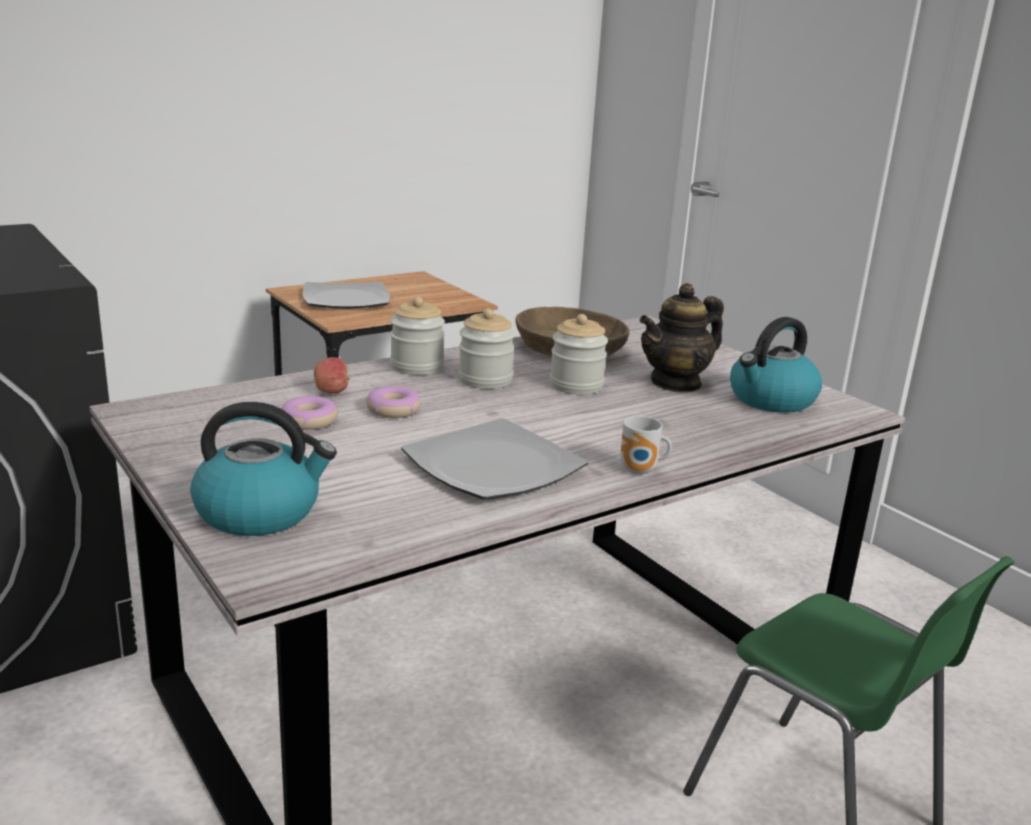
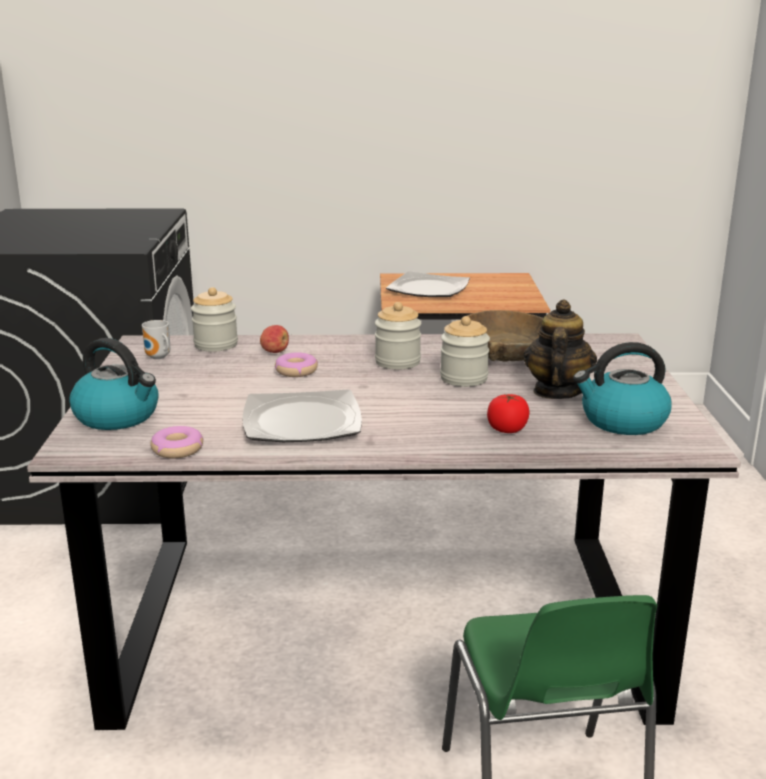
camera: 35 degrees right, 0 degrees up
(309, 421) = (231, 368): donut -> donut (177, 449)
(416, 366) = (362, 344): jar -> jar (216, 345)
(640, 471) = (403, 449): mug -> mug (158, 357)
(676, 383) = (556, 392): teapot -> teapot turned 105 degrees clockwise
(696, 428) = (507, 429): none -> tomato

